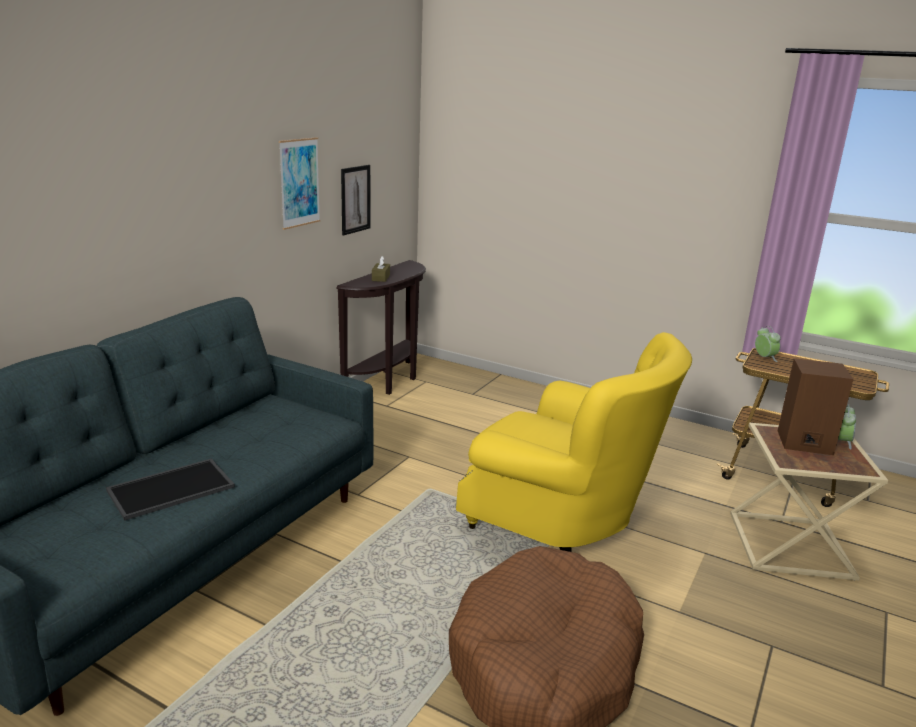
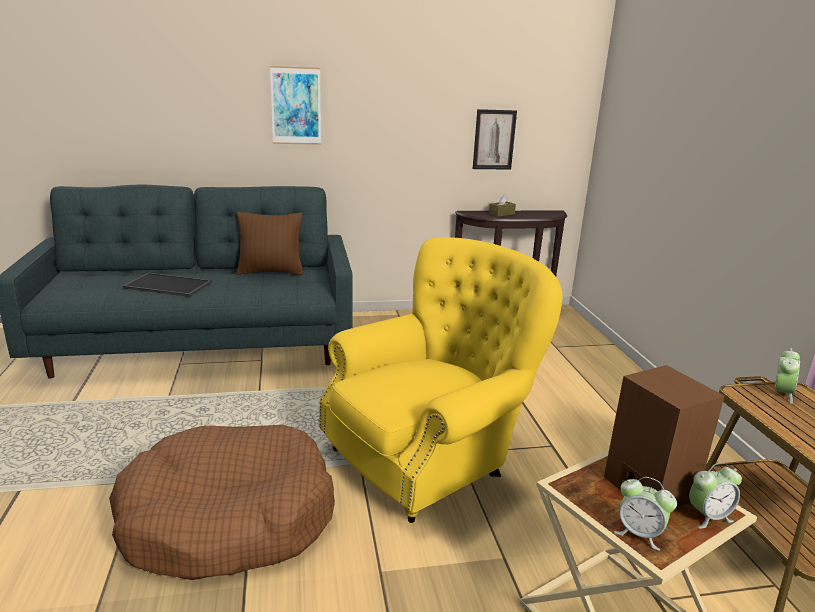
camera: 50 degrees right, 0 degrees up
(237, 422) = (271, 272): none -> brown pillow
(299, 182) = (422, 114): picture -> picture (296, 106)
(561, 523) = (430, 457): yellow armchair -> yellow armchair turned 120 degrees counterclockwise
(847, 466) = (639, 534): none -> alarm clock

